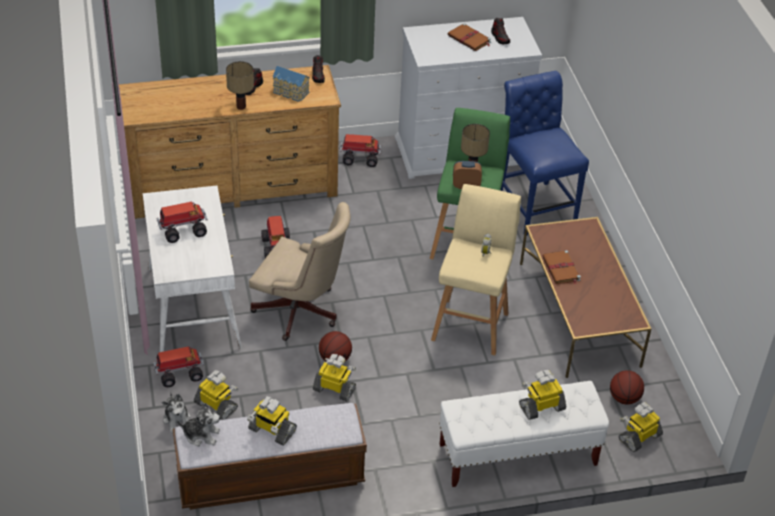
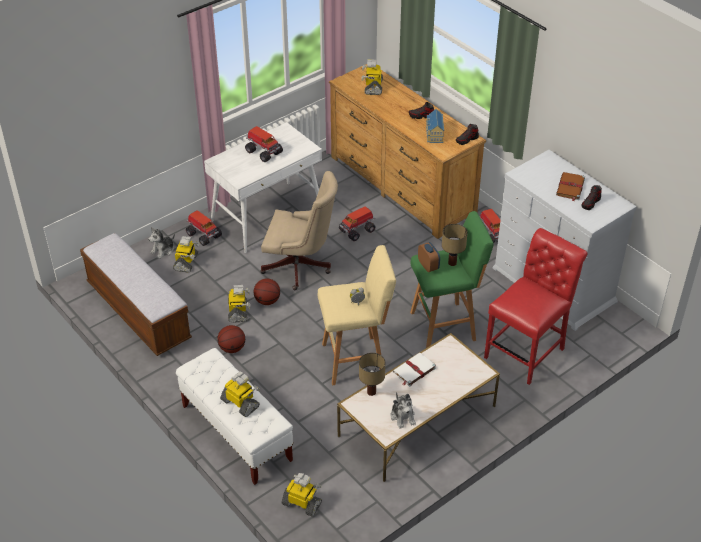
camera: 65 degrees right, 0 degrees up
(201, 435) = (112, 245): plush toy -> plush toy (403, 416)
(241, 106) = (396, 120): table lamp -> table lamp (372, 392)
(271, 430) = (134, 274): toy robot -> toy robot (373, 87)
(301, 313) = (300, 267): beige office chair -> beige office chair turned 75 degrees counterclockwise
(534, 205) = (527, 351): blue chair -> red chair
(561, 269) = (413, 370): brown book -> white book
(578, 313) = (417, 420): brown coffee table -> white coffee table
(624, 398) = (339, 480): basketball -> basketball (232, 348)

